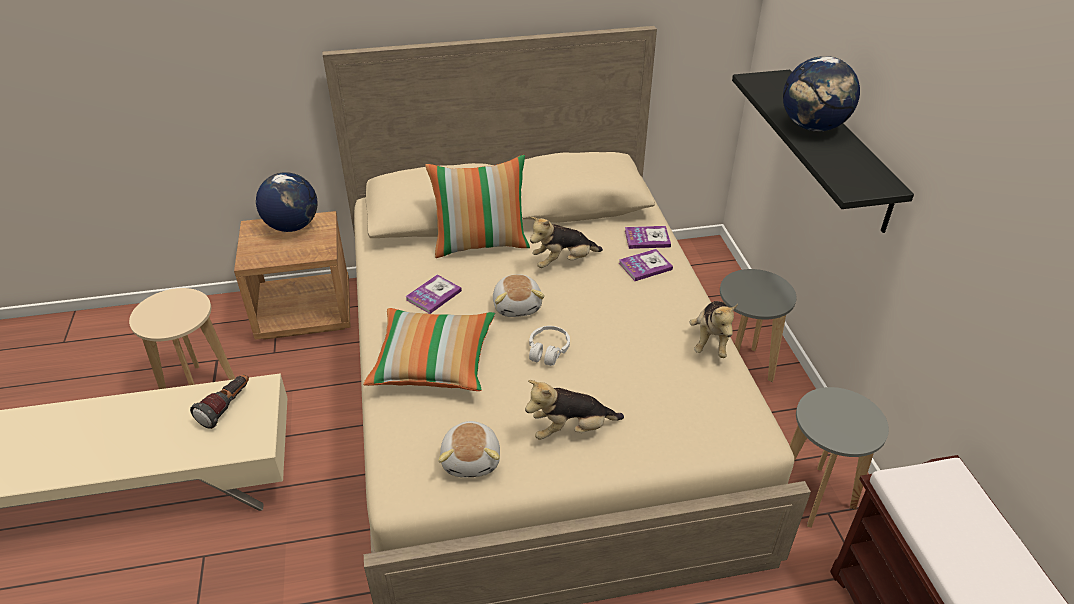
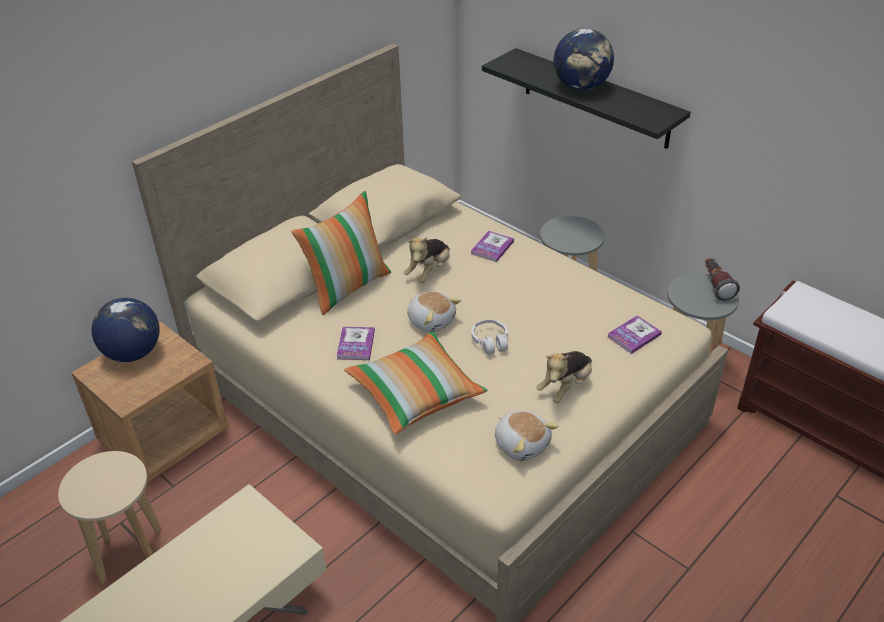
camera: 35 degrees left, 0 degrees up
(227, 408) = (233, 536): flashlight -> flashlight (715, 285)
(647, 238) = (471, 226): book -> book (634, 335)
(711, 341) = (590, 280): plush toy -> none

